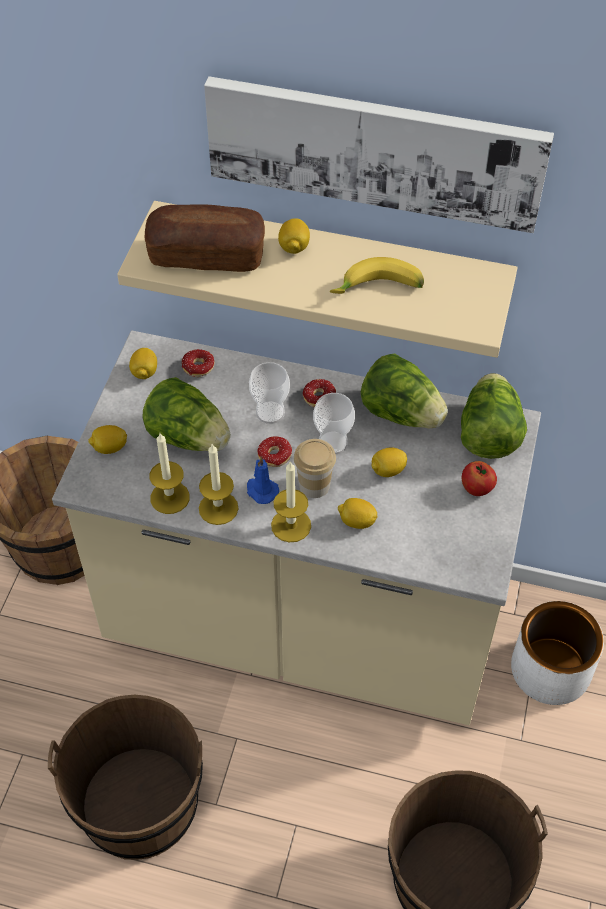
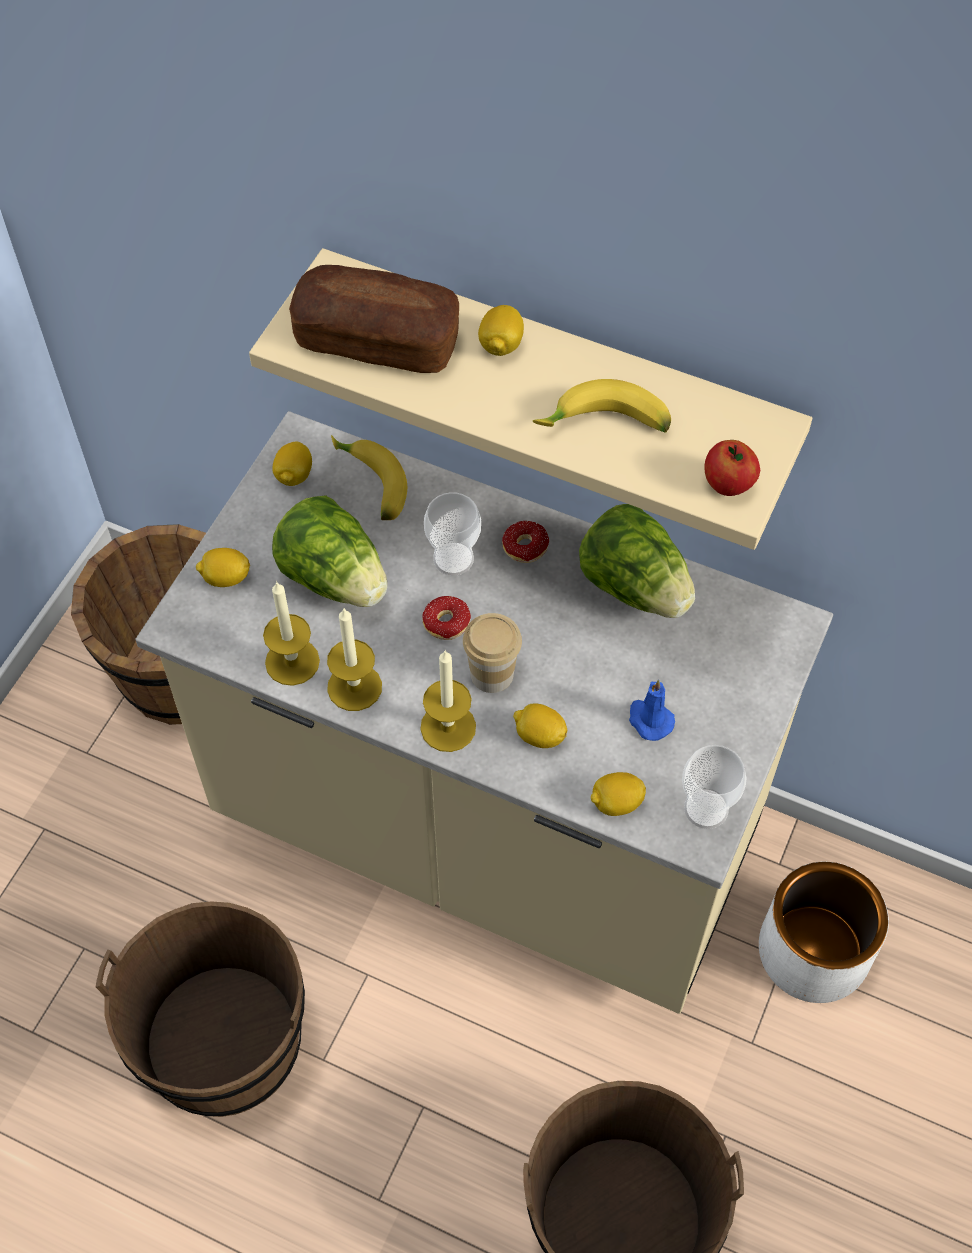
camera: 10 degrees right, 5 degrees up
(200, 371) = (369, 485): donut -> banana
(261, 490) = (418, 670): blue candle -> blue candle (649, 719)
(333, 443) = (530, 616): cup -> cup (706, 808)
(374, 150) = (621, 231): picture -> none
(387, 470) = (598, 668): lemon -> lemon (616, 803)
(476, 489) = (716, 713): apple -> apple (728, 485)
(488, 434) = (750, 635): lettuce -> none

